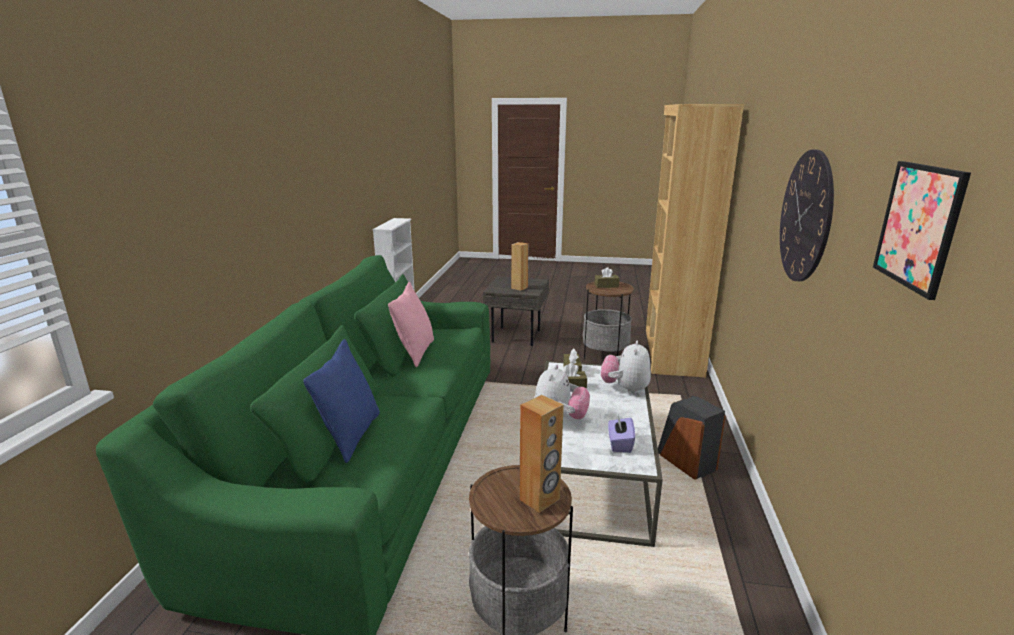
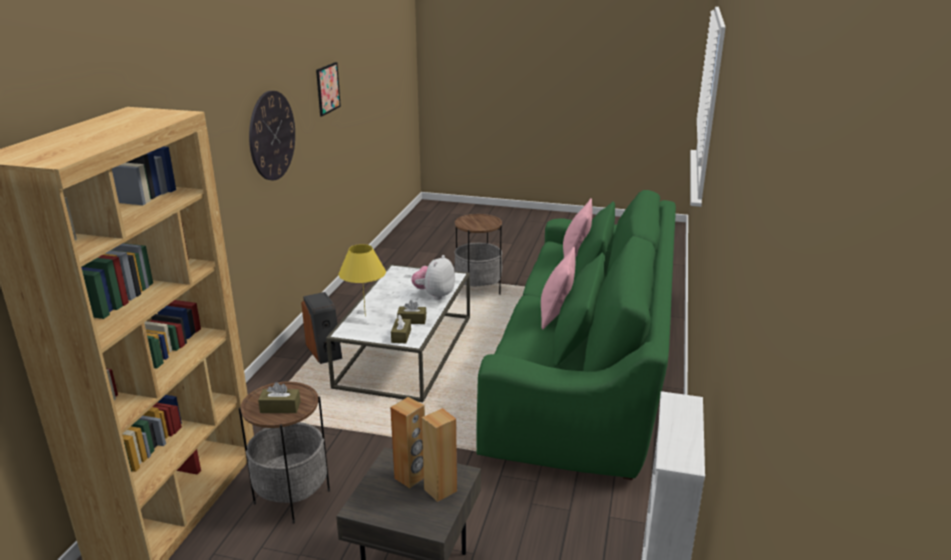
camera: 175 degrees left, 5 degrees up
(351, 435) = (575, 256): blue pillow -> pink pillow
(540, 499) = (469, 220): brown speaker -> brown speaker (440, 490)
(620, 444) = (401, 280): purple tissue box -> none
(625, 389) = (365, 316): plush toy -> yellow table lamp

